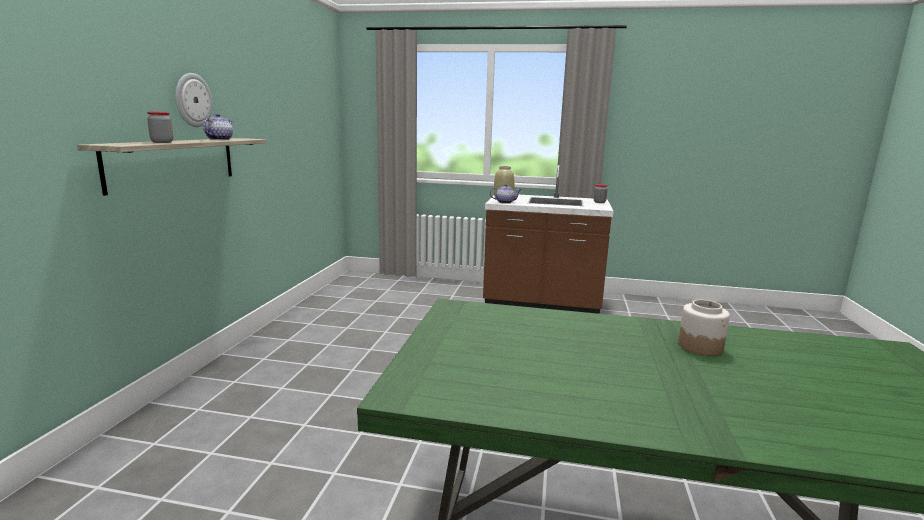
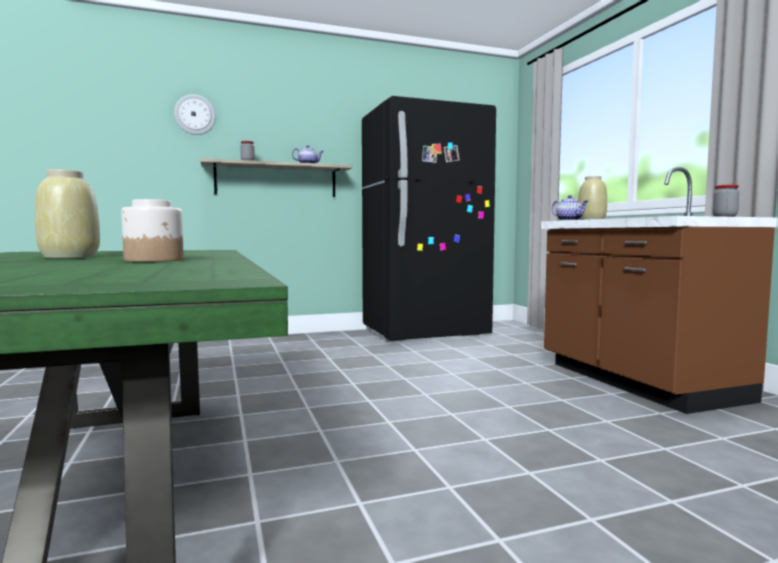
camera: 60 degrees right, 10 degrees down
(193, 100) = (301, 139): wall clock -> wall clock (195, 115)
(336, 310) = (424, 334): none -> black fridge
(624, 372) = (69, 257): none -> beige vase

